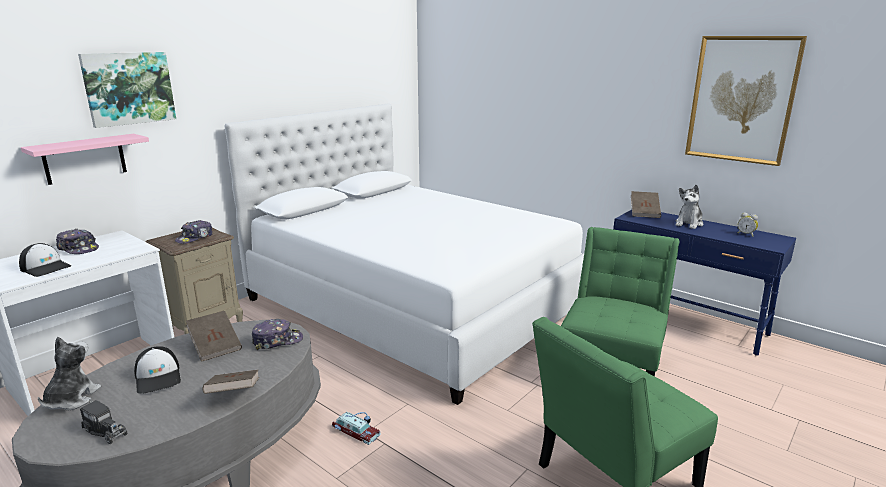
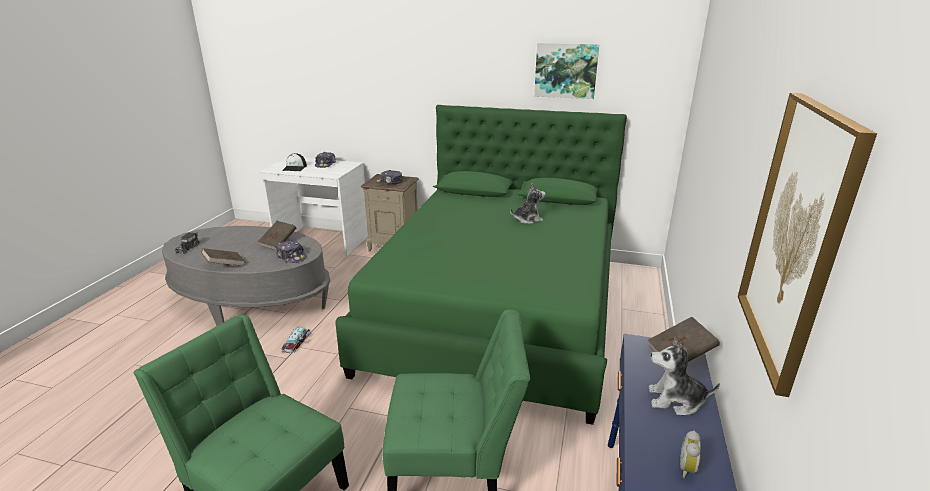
camera: 65 degrees right, 5 degrees up
(71, 399) = (215, 231): plush toy -> plush toy (527, 219)
(84, 159) = (350, 111): pink shelf -> none
(129, 88) = (379, 69): picture -> picture (566, 70)
(158, 377) = (240, 241): cap -> none
(415, 303) = (498, 310): white bed -> green bed

